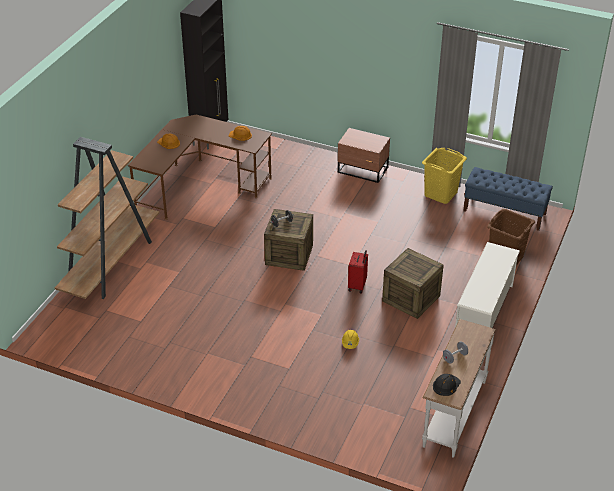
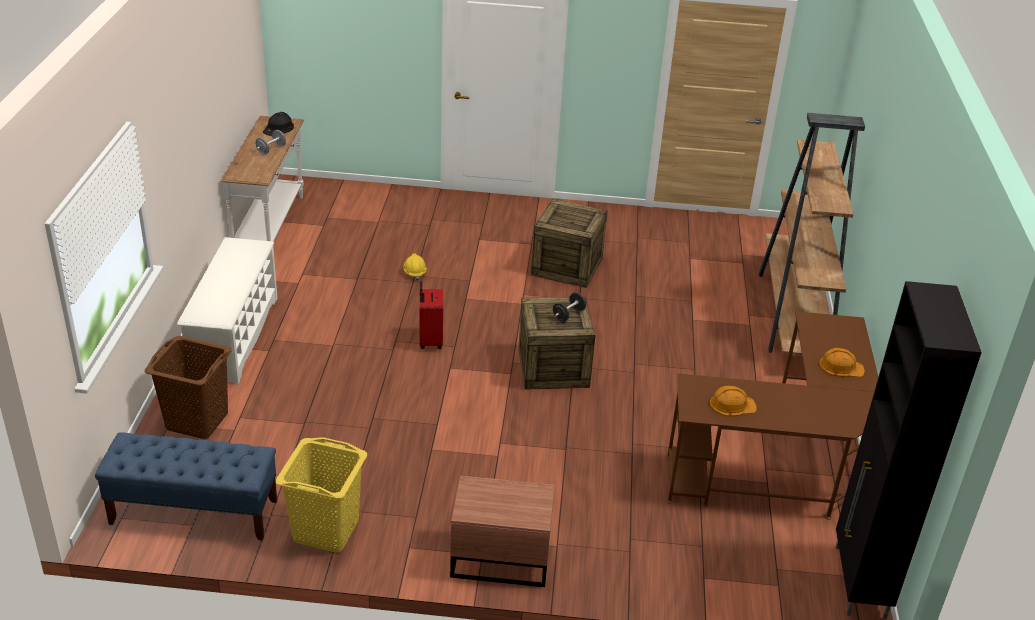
camera: 160 degrees right, 5 degrees down
(411, 298) = (346, 337): crate -> crate (567, 266)

